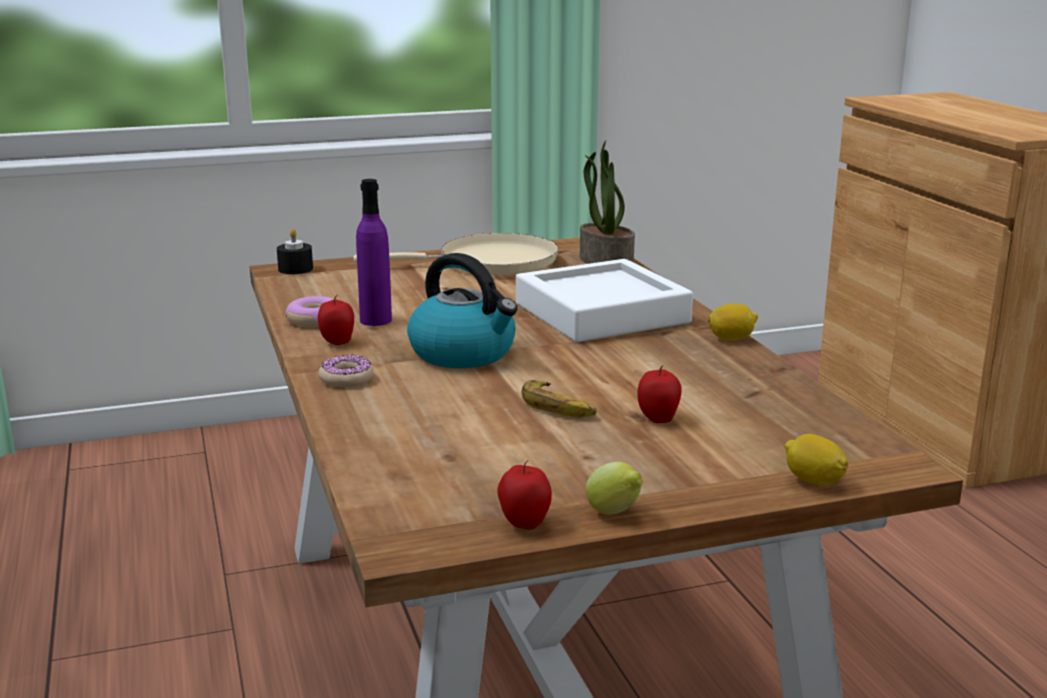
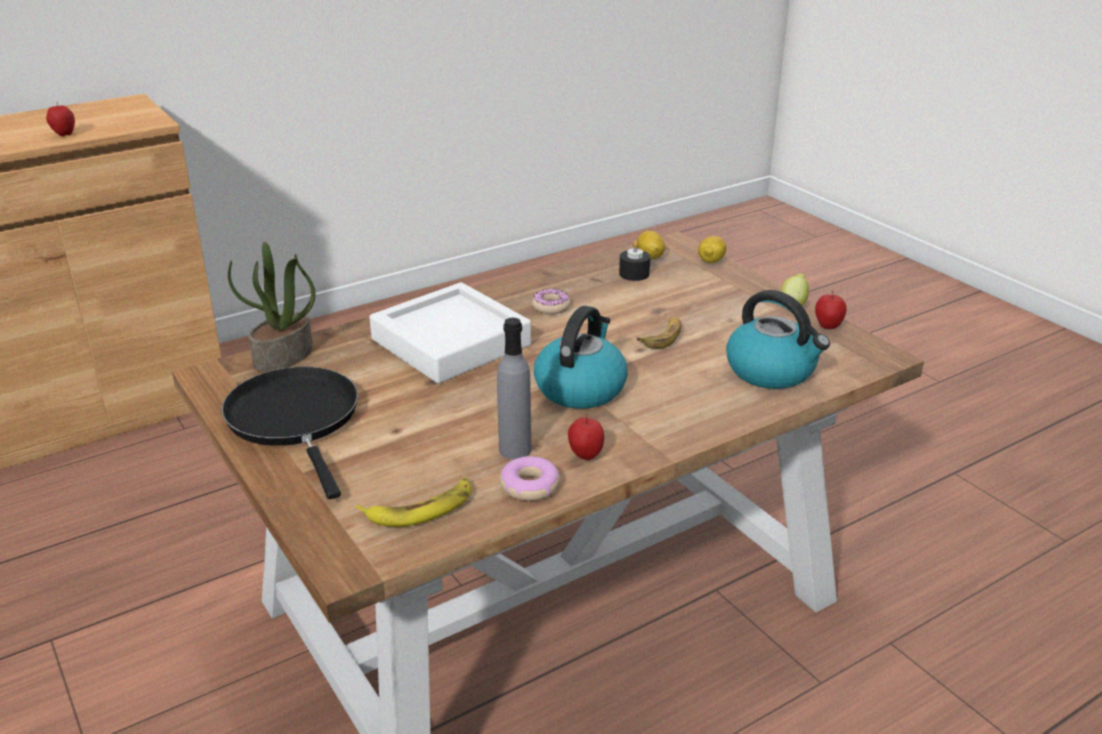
camera: 105 degrees left, 10 degrees up
(295, 269) = (341, 554): black candle -> black candle (634, 274)
(324, 289) = (421, 508): none -> banana
(346, 379) = (668, 430): donut -> donut (551, 307)
(376, 320) = (515, 449): purple bottle -> grey bottle
(423, 454) = (772, 371): none -> kettle
(489, 262) = (295, 420): beige frying pan -> black frying pan
(658, 419) = (659, 304): apple -> apple (64, 135)
(731, 339) = (494, 290): lemon -> lemon (650, 256)

